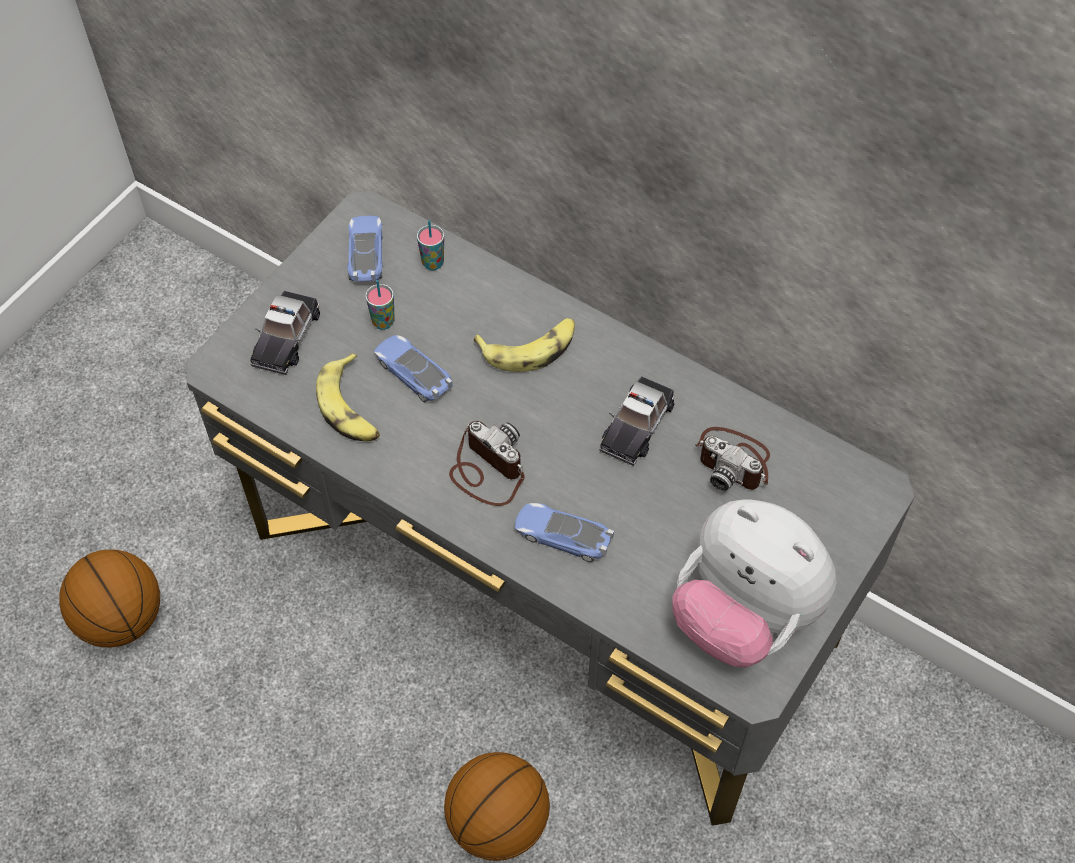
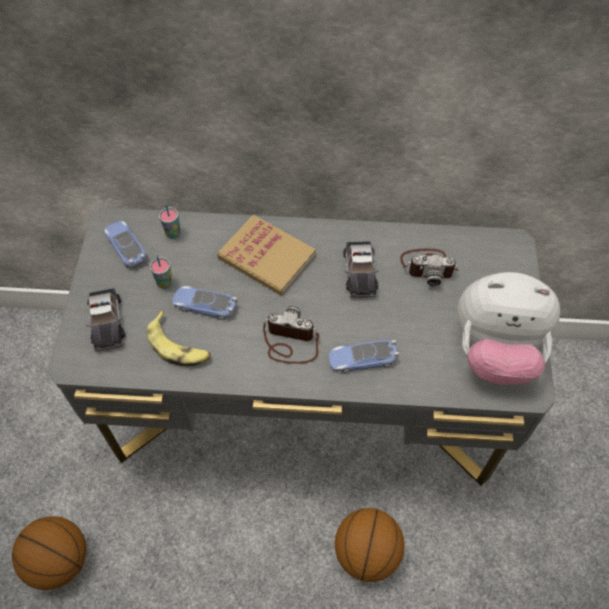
camera: 30 degrees left, 0 degrees up
(530, 348) = (267, 257): banana -> book

